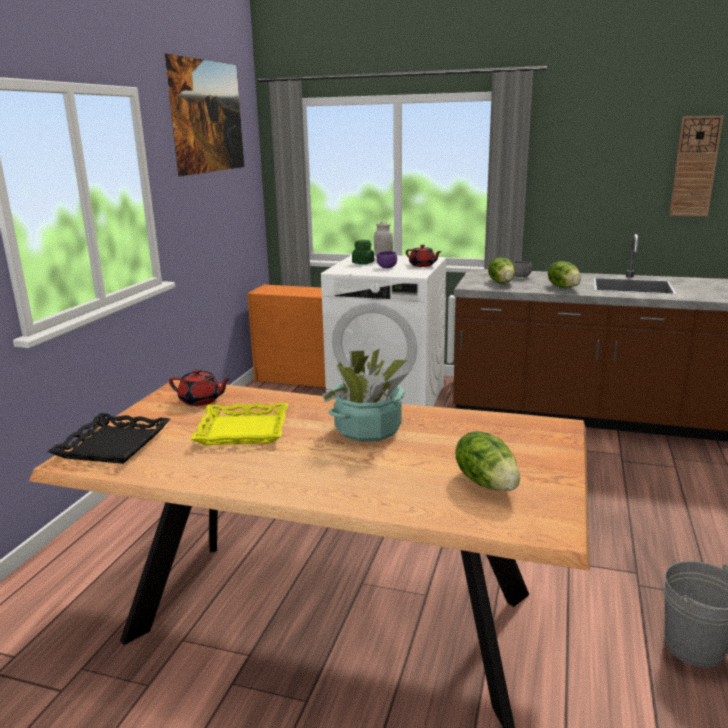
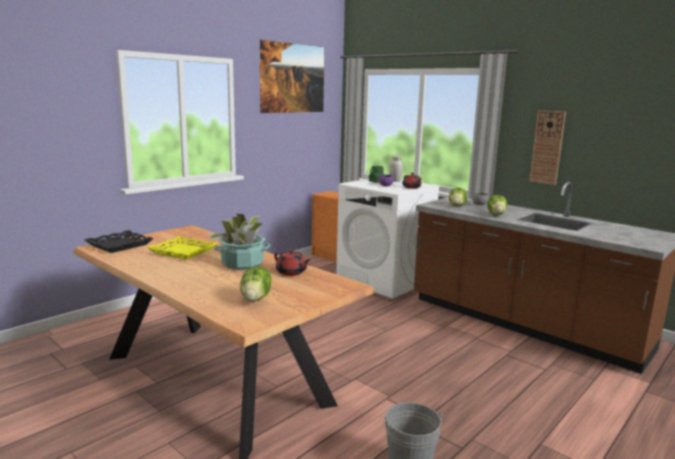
camera: 25 degrees right, 5 degrees down
(201, 400) = (187, 236): red teapot -> red teapot (291, 272)
(695, 167) = (635, 133): wall clock -> wall clock (547, 147)

